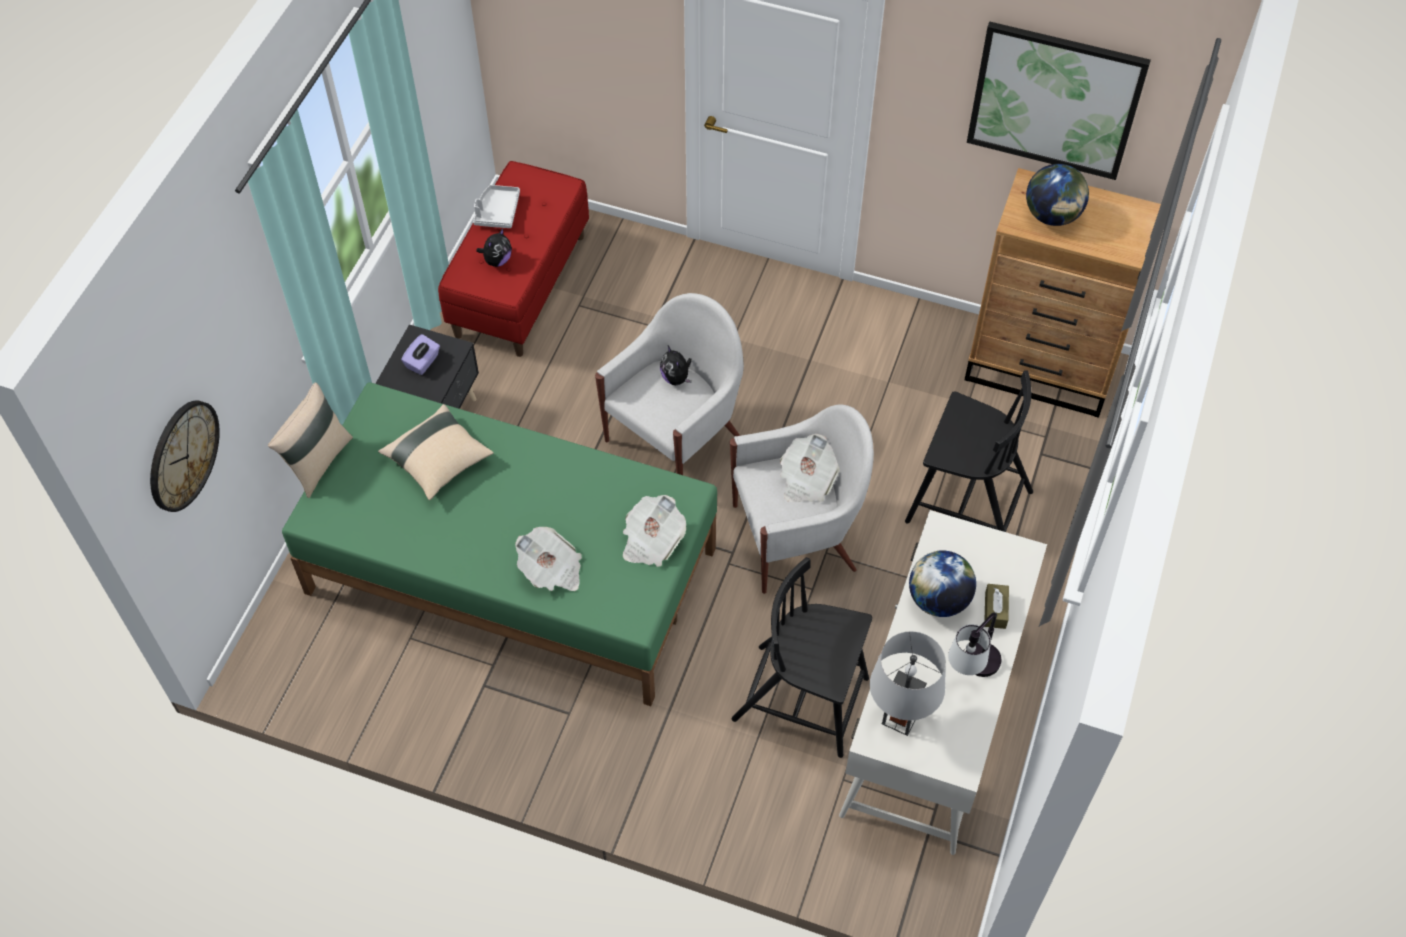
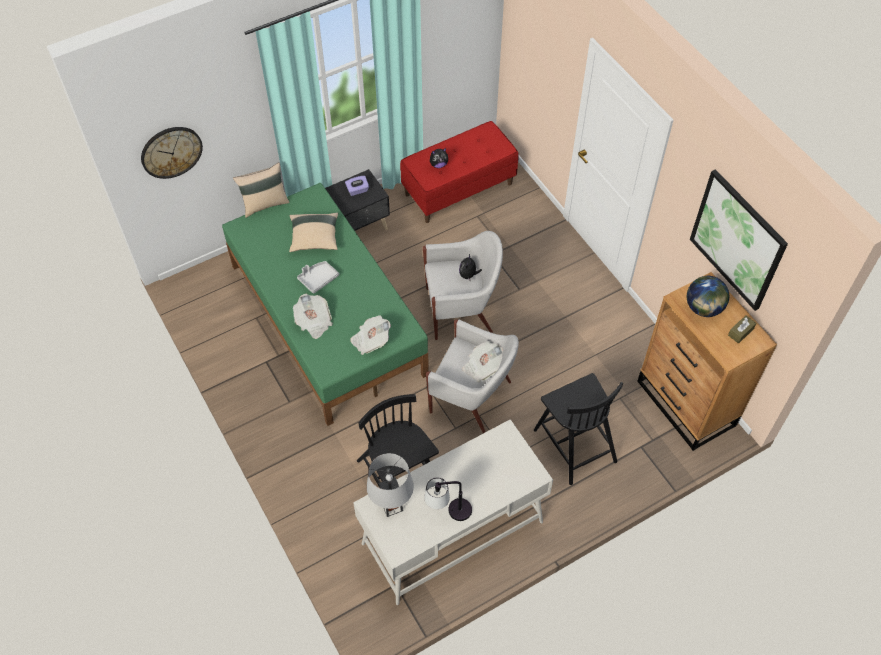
camera: 40 degrees right, 0 degrees up
(497, 212) = (461, 141): grey tray -> grey tray (318, 279)
(938, 599) = (469, 465): globe -> none
(995, 610) = (492, 491): brown tissue box -> brown tissue box (740, 332)

